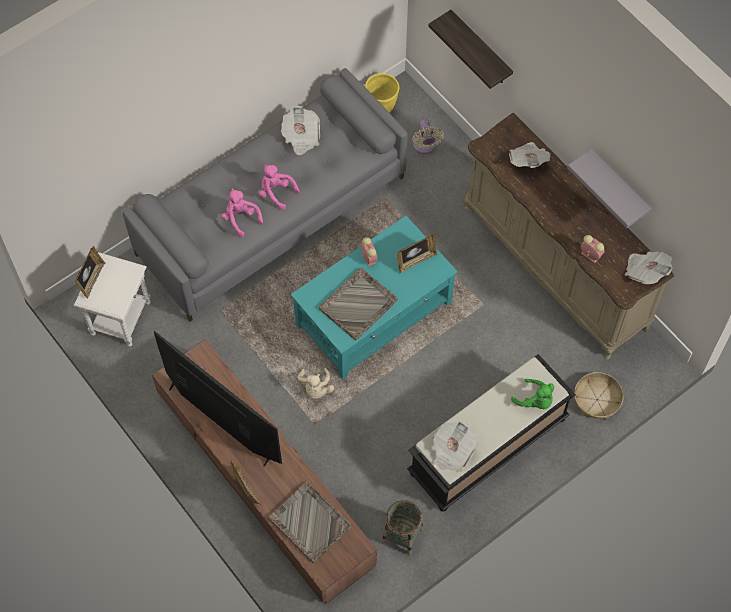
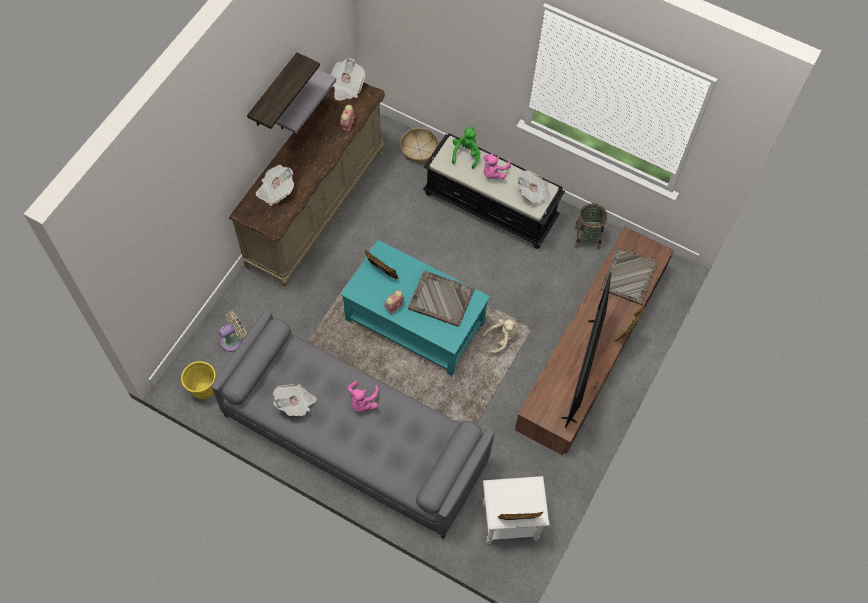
camera: 115 degrees left, 0 degrees up
(241, 218) = (401, 420): pink plush toy -> pink plush toy (493, 173)
(480, 49) = (189, 238): shelf -> shelf (273, 92)

